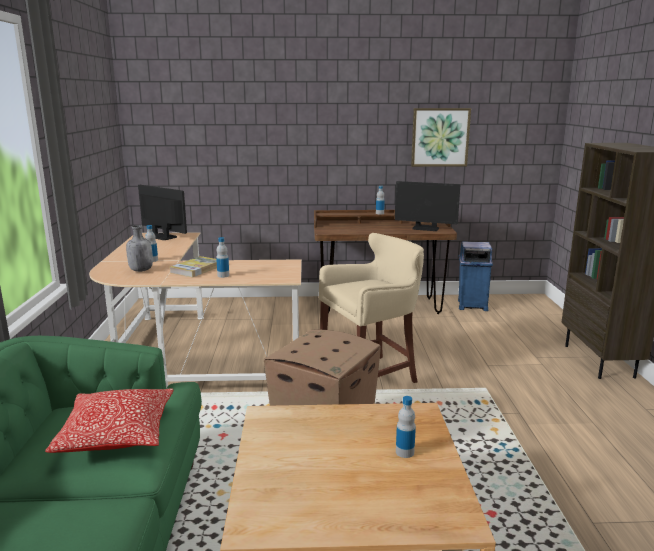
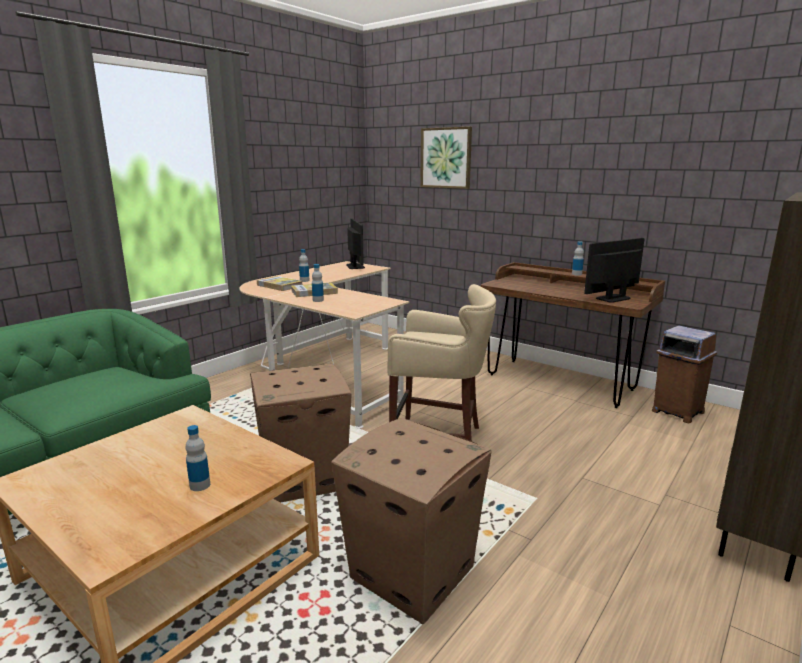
camera: 40 degrees right, 0 degrees up
(117, 434) = (89, 390): pillow -> none
(141, 270) = (279, 285): grey bottle -> book
(425, 228) = (613, 298): monitor -> monitor turned 90 degrees clockwise
(440, 137) = (671, 187): picture -> picture (446, 158)
(471, 305) = (676, 411): blue trash can -> brown trash can
(494, 464) = (411, 571): none -> cardboard box

